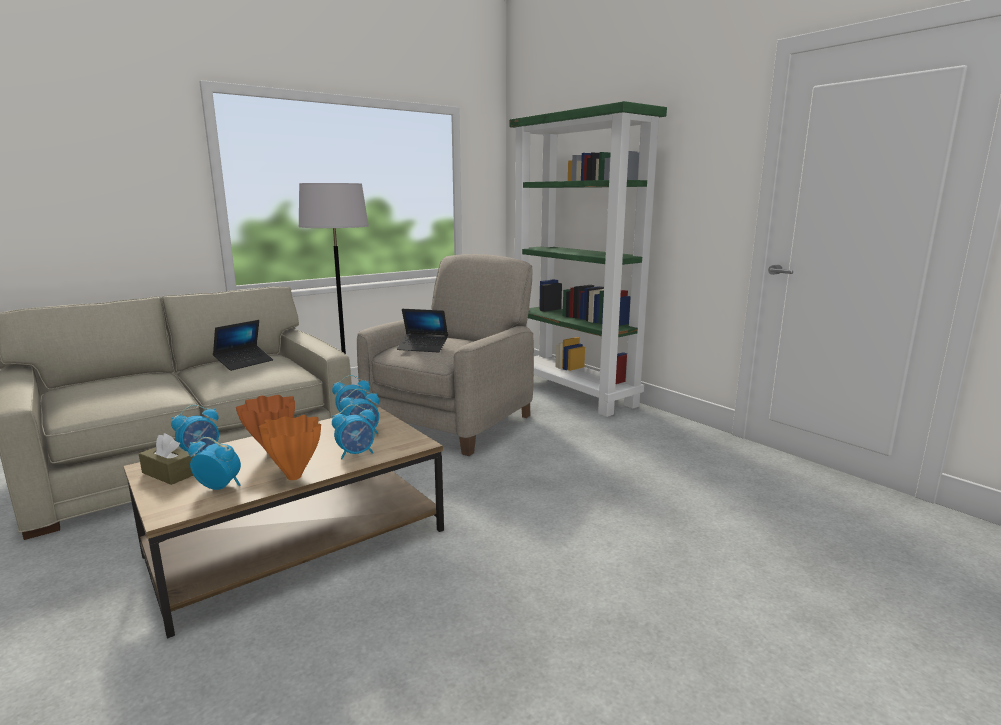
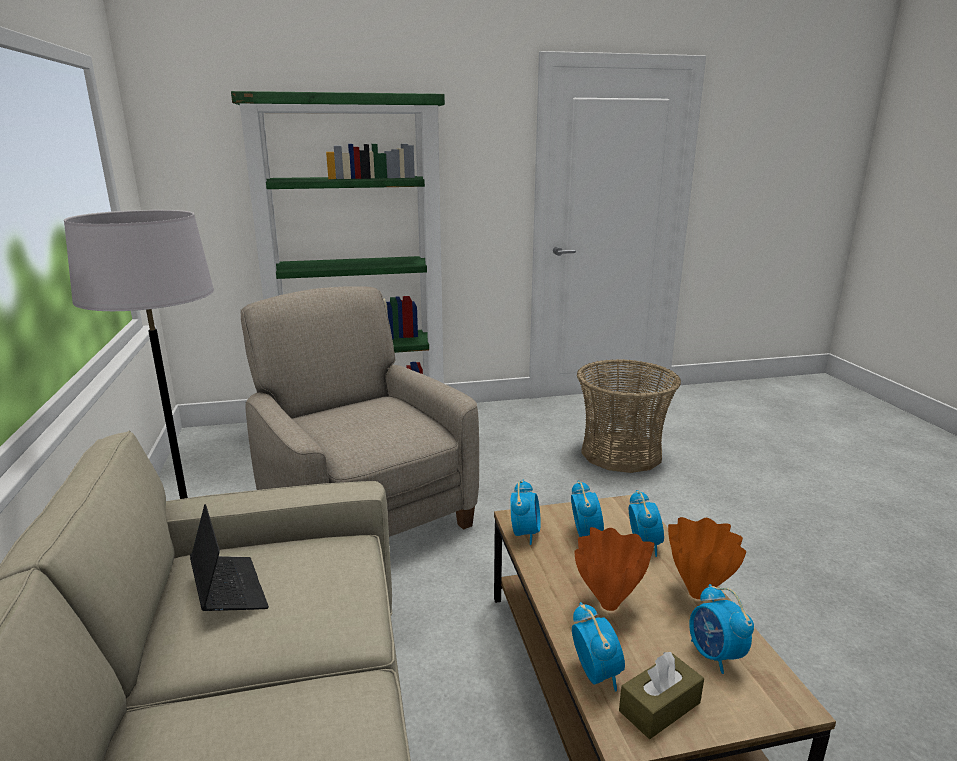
camera: 65 degrees left, 5 degrees up
(219, 487) = (715, 655): alarm clock -> alarm clock turned 60 degrees counterclockwise
(423, 347) = (371, 432): laptop -> none
(678, 496) = (621, 453): none -> basket

